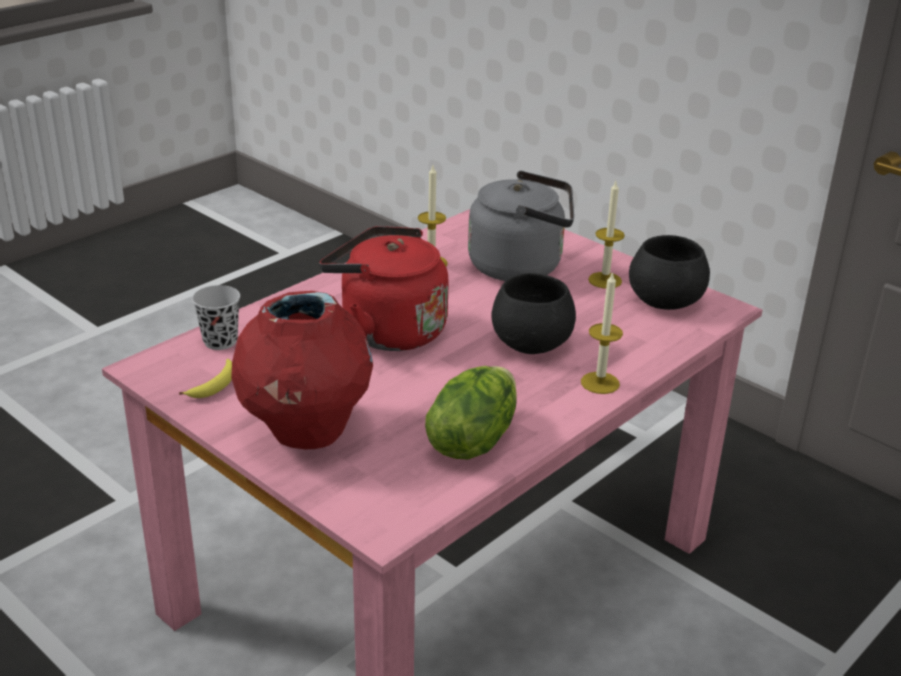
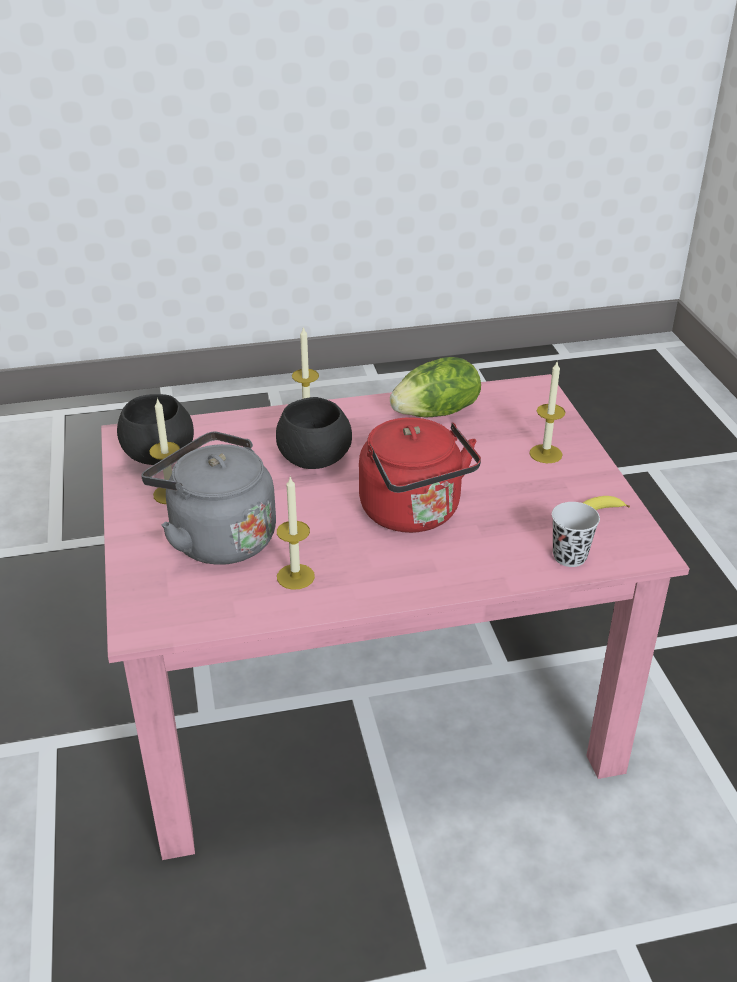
camera: 145 degrees left, 5 degrees up
(305, 433) = (545, 454): red vase -> candle

